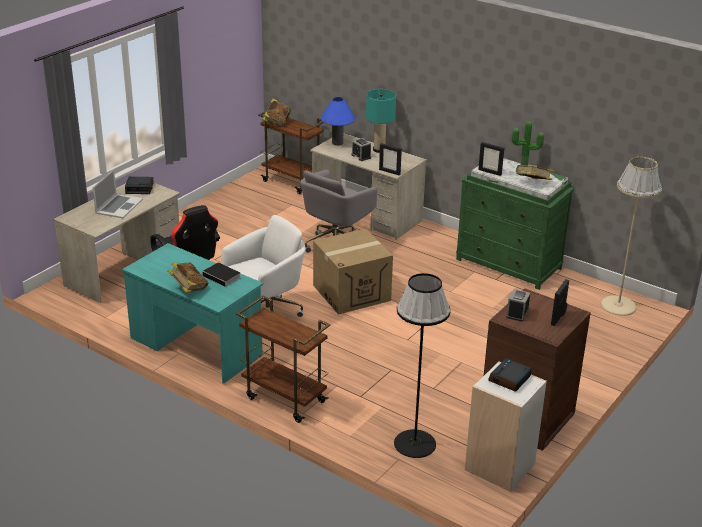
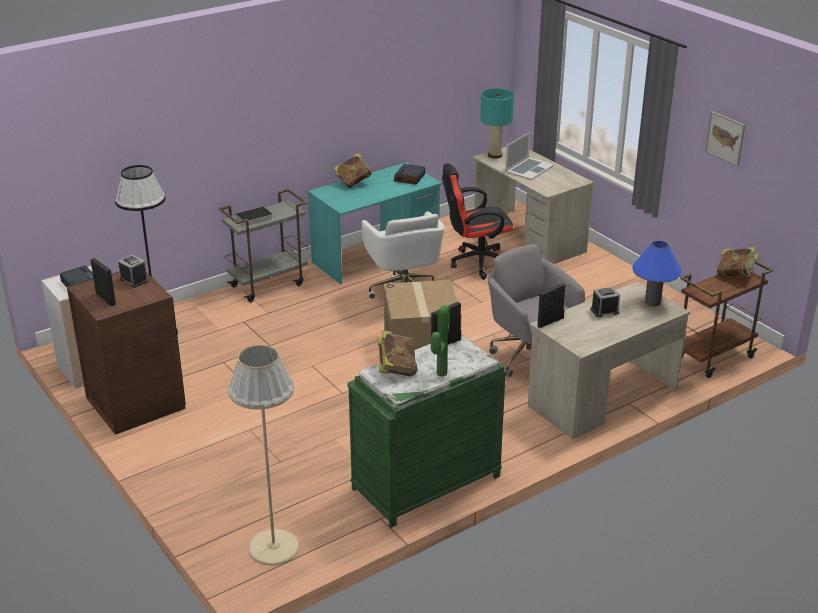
camera: 110 degrees right, 0 degrees up
(119, 206) = (529, 169): laptop -> laptop turned 90 degrees counterclockwise
(140, 188) = (564, 180): alarm clock -> alarm clock (409, 178)
(208, 56) = (725, 138): none -> picture
(222, 277) = (363, 198): book -> book (253, 219)
(283, 399) = (269, 285): brown cart -> grey cart
(379, 149) = (622, 328): turquoise table lamp -> turquoise table lamp (495, 155)

